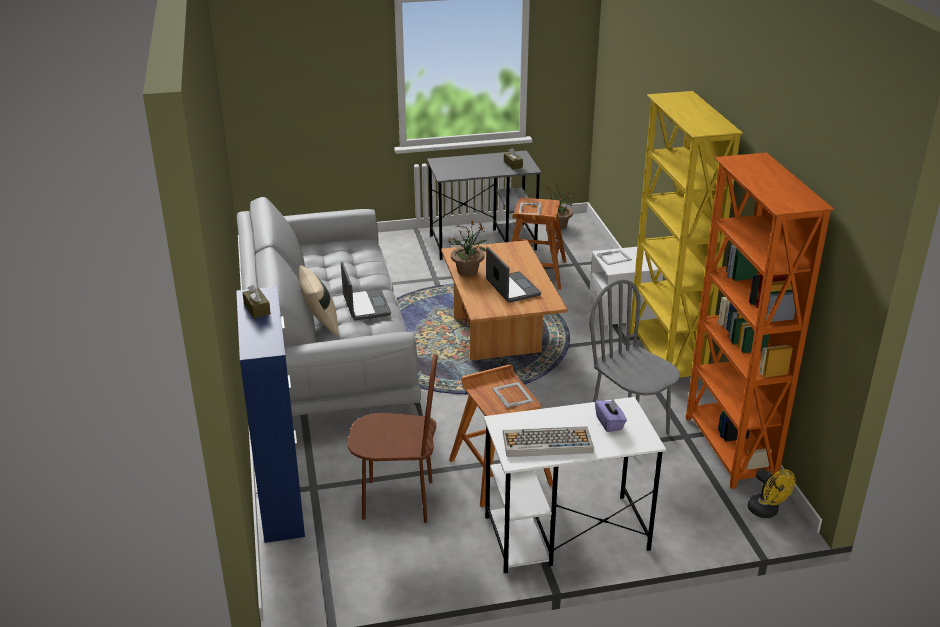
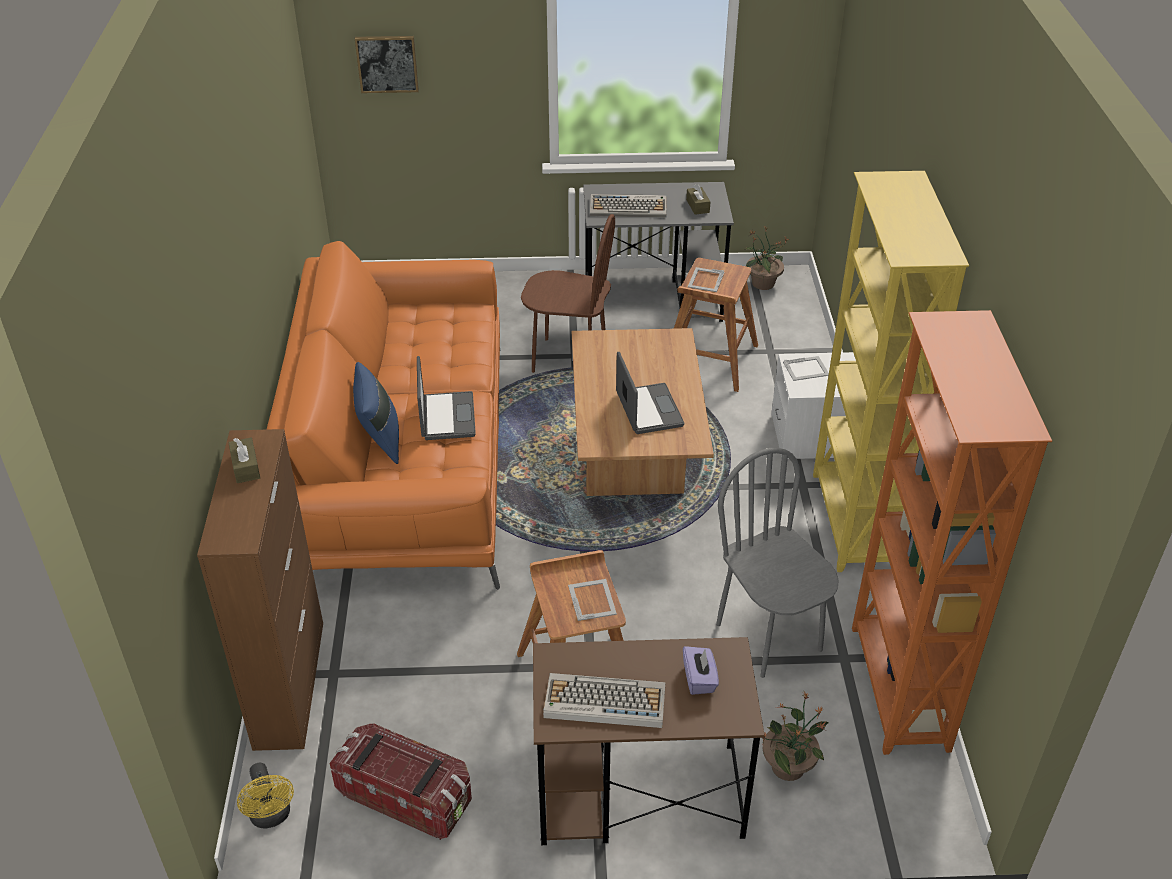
camera: 10 degrees right, 10 degrees up
(281, 77) = (387, 63): none -> picture
(281, 497) = (290, 683): blue cabinet -> brown cabinet
(320, 324) = (380, 440): beige pillow -> blue pillow
(327, 350) = (404, 456): grey sofa -> orange sofa
(392, 556) = (405, 796): none -> storage box
(398, 500) = (435, 709): brown chair -> brown chair (569, 359)
(464, 169) = (629, 207): none -> keyboard
(468, 271) = (597, 373): potted plant -> potted plant (789, 766)
(565, 533) = (637, 794): white desk -> brown desk
(767, 511) = (922, 799): yellow fan -> yellow fan (271, 817)

